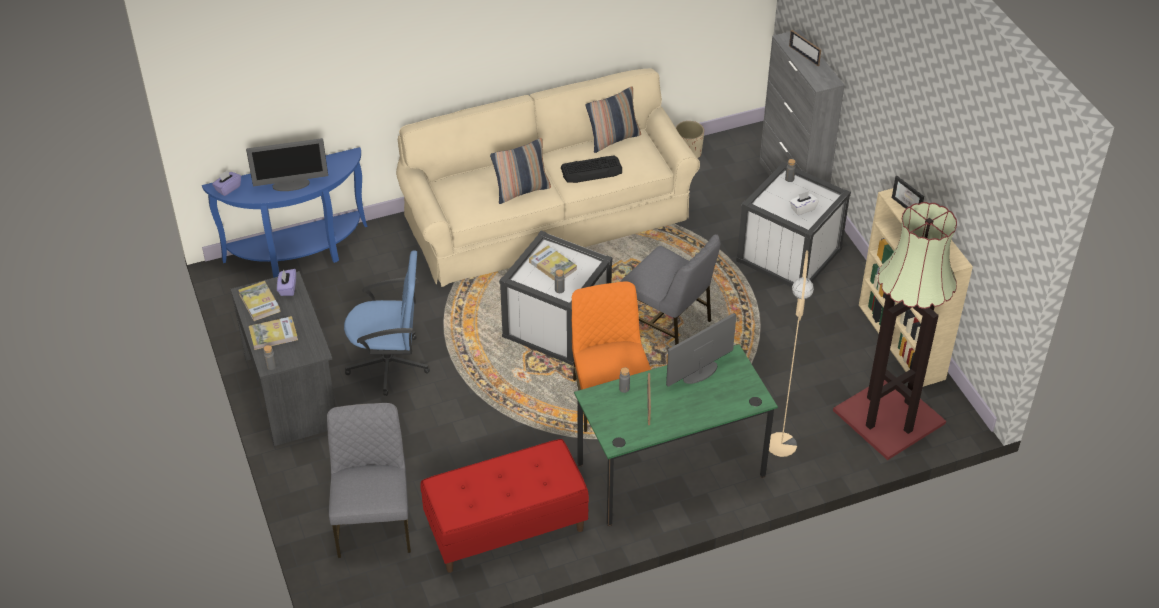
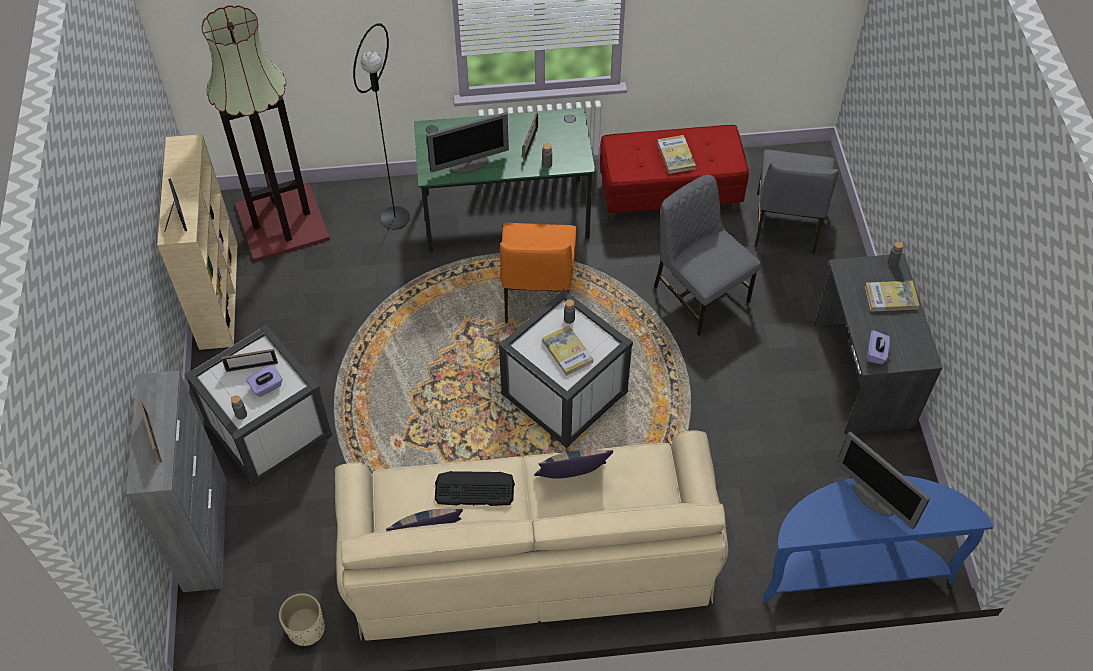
camera: 165 degrees left, 10 degrees up
(228, 188) = (957, 511): purple tissue box -> purple tissue box (267, 387)
(259, 302) = (907, 341): book -> book (675, 156)
(291, 185) = (873, 498): monitor -> monitor turned 135 degrees counterclockwise
(390, 364) = (755, 385): blue office chair -> none
(668, 323) = (444, 369): grey chair -> grey chair (699, 294)
(781, 444) = (395, 217): beige floor lamp -> black floor lamp
(803, 209) = (252, 367): white tissue box -> picture frame

